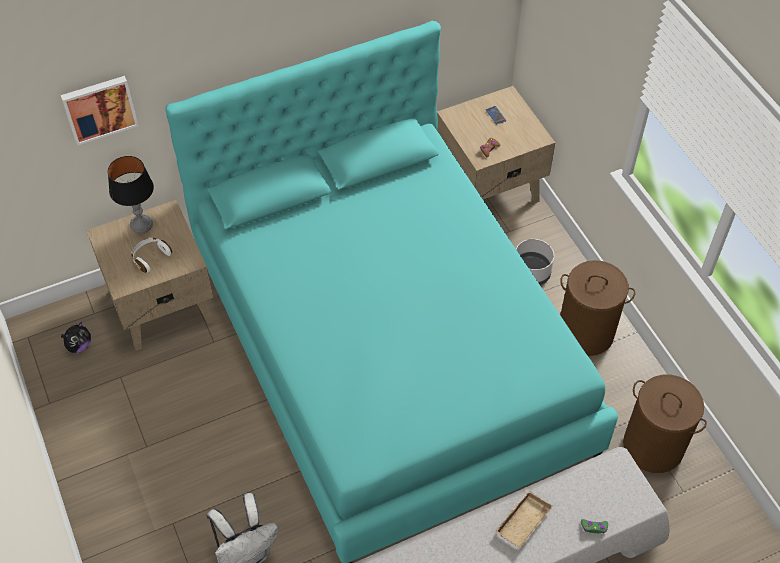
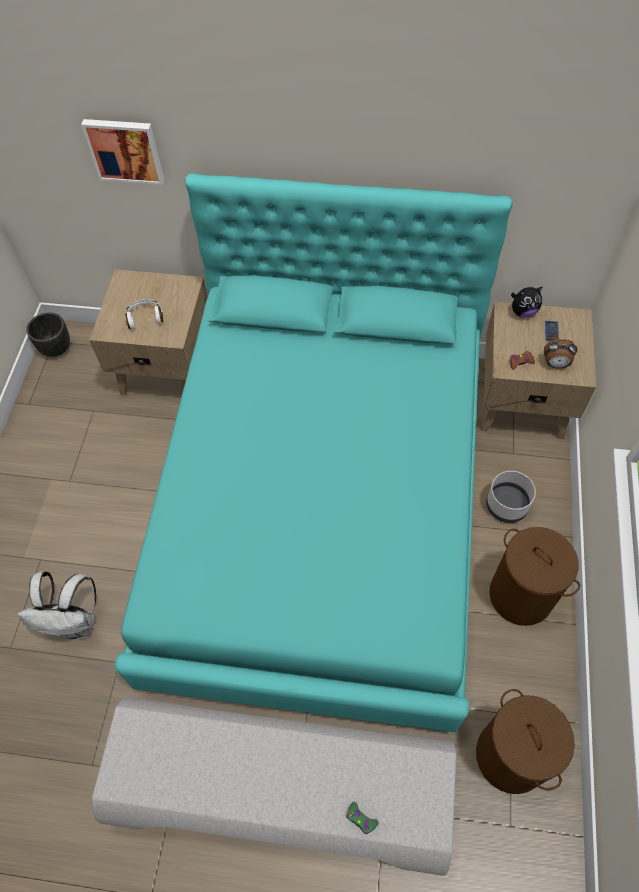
camera: 35 degrees right, 5 degrees up
(36, 342) = (56, 348): none -> black planter
(79, 346) = (83, 368): plush toy -> plush toy (523, 312)
(141, 224) = (159, 285): table lamp -> none
(516, 139) = (555, 364): none -> alarm clock
(522, 520) = (295, 761): beige tray -> none

